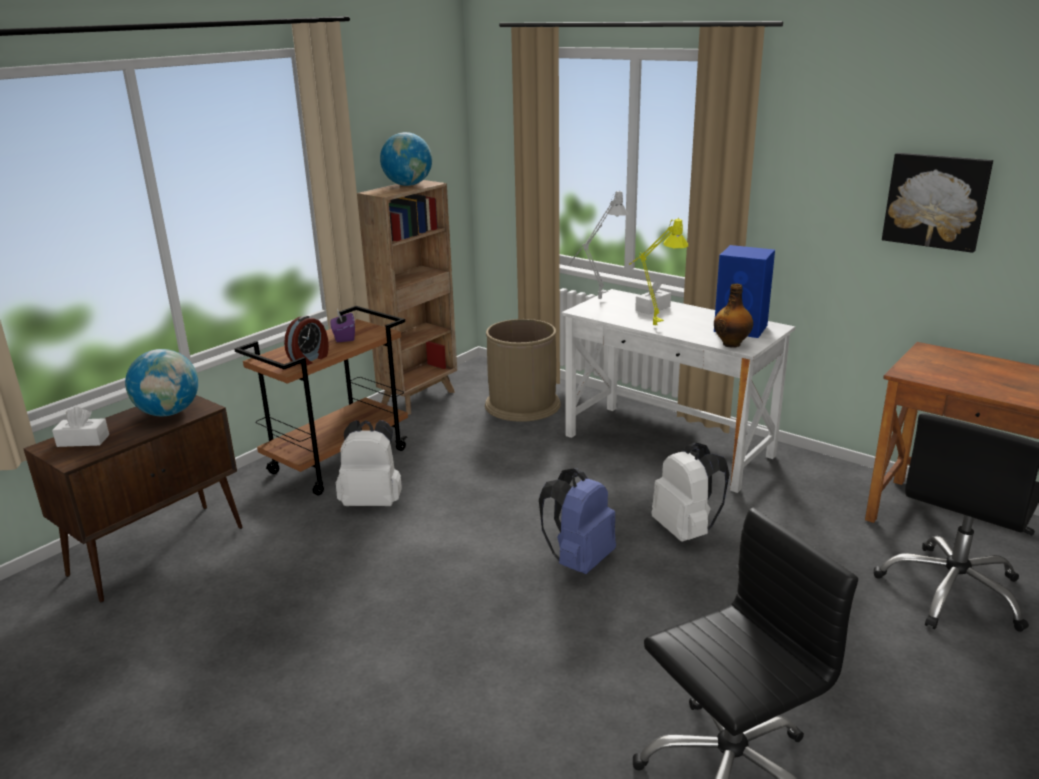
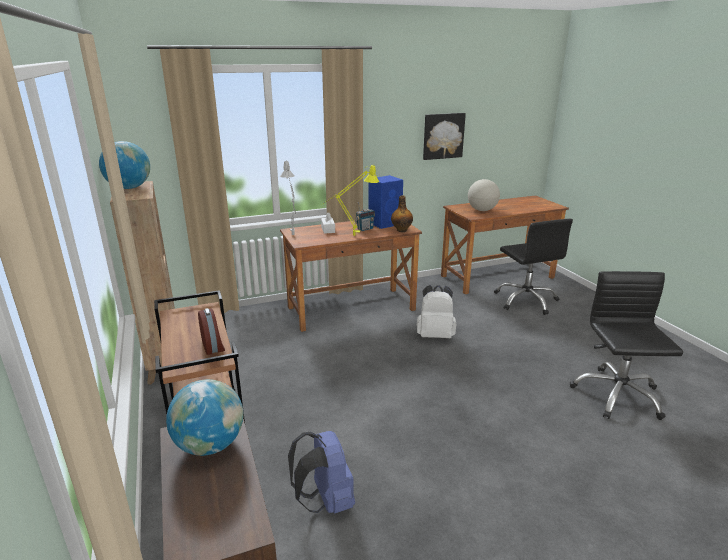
camera: 60 degrees left, 0 degrees up
(83, 441) = (206, 517): white tissue box -> none
(344, 337) = (191, 323): purple tissue box -> none
(373, 501) = (290, 430): white backpack -> none
(522, 404) = (241, 331): brown trash can -> none
(579, 560) = (434, 374): blue backpack -> blue backpack (325, 501)
(668, 446) = (351, 308): white desk -> brown desk
(694, 324) = (365, 229): none -> radio
(961, 372) = (482, 210): none -> globe

